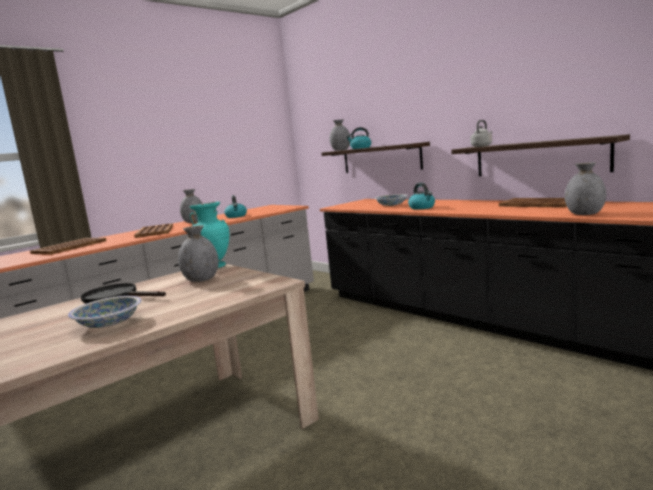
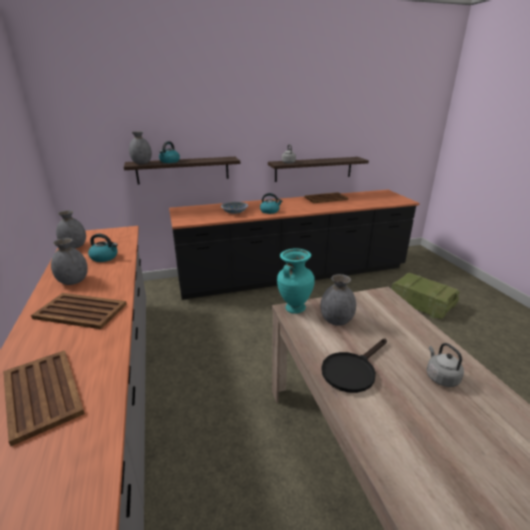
camera: 65 degrees left, 15 degrees up
(109, 323) = (440, 377): bowl -> grey kettle
(572, 428) = (422, 304): none -> crate
(584, 214) = (373, 203): grey vase -> grey vase (74, 246)

